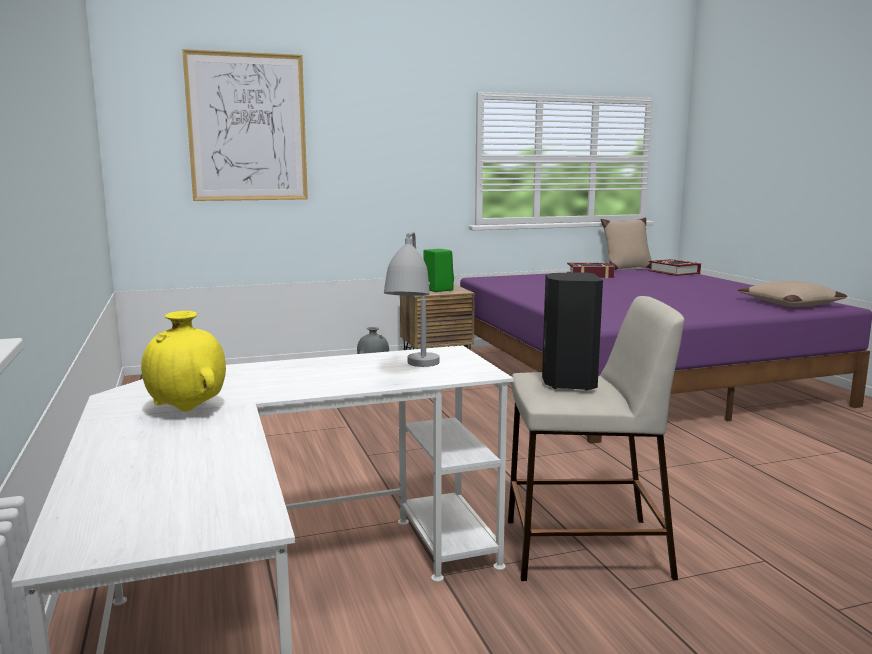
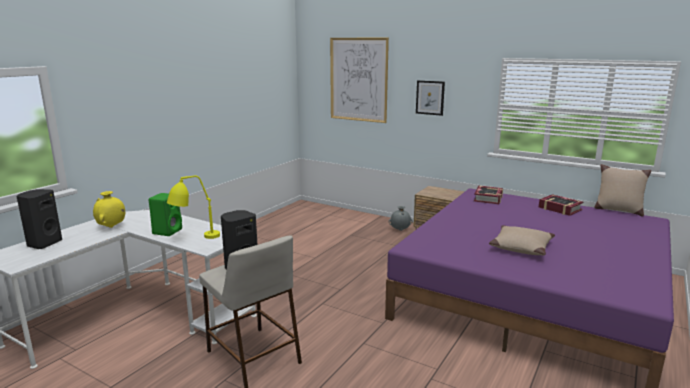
camera: 50 degrees right, 5 degrees up
(132, 479) = (44, 243): none -> black speaker
(379, 152) = (430, 97): none -> picture
(414, 372) = (194, 238): grey table lamp -> yellow table lamp
(437, 289) = (441, 193): green speaker -> green speaker (167, 231)
(674, 272) = (646, 225): book -> book (488, 198)
(789, 304) = (611, 283): beige pillow -> beige pillow (520, 247)

